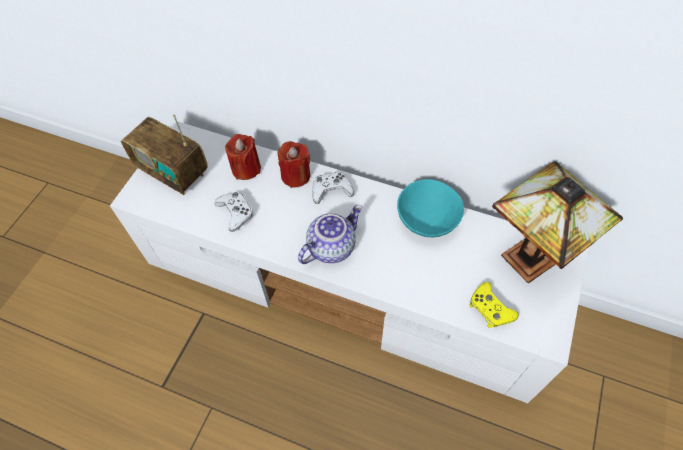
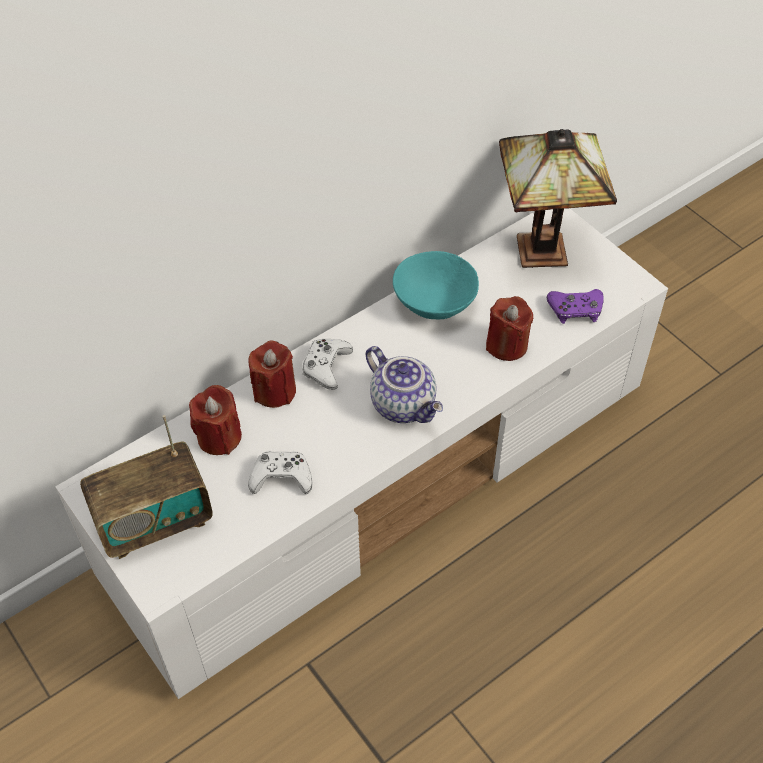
camera: 60 degrees left, 5 degrees down
(331, 246) = (404, 404): teapot -> teapot turned 150 degrees clockwise
(423, 280) = (507, 345): none -> red candle
(490, 309) = (575, 310): yellow game controller -> purple game controller

